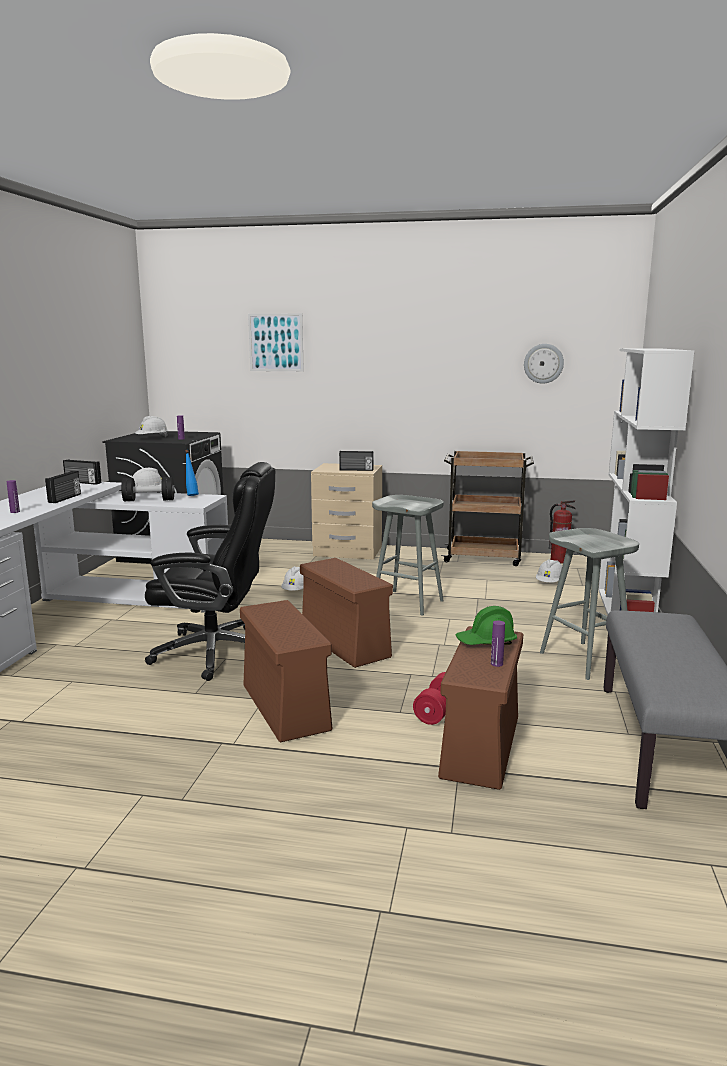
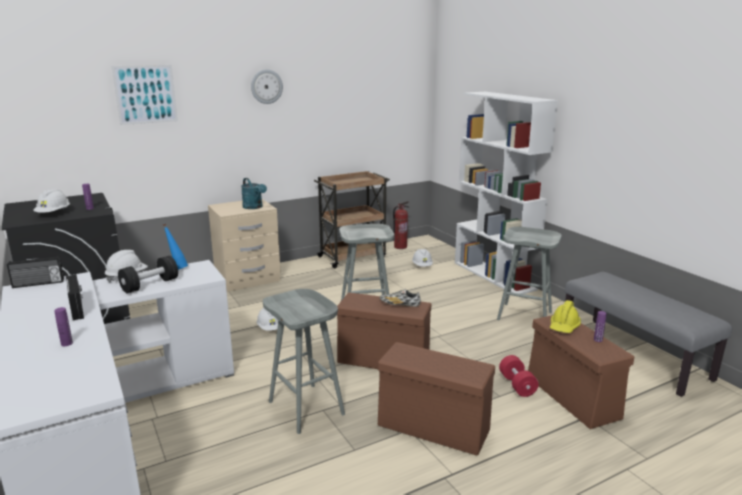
camera: 40 degrees left, 5 degrees up
(217, 653) = (307, 408): black office chair -> grey stool
(356, 470) = (254, 207): radio -> turquoise watering can
(357, 577) = (399, 305): none -> shoe
(486, 642) = (564, 326): green hard hat -> yellow hard hat
(543, 363) = (374, 100): wall clock -> wall clock (266, 86)

